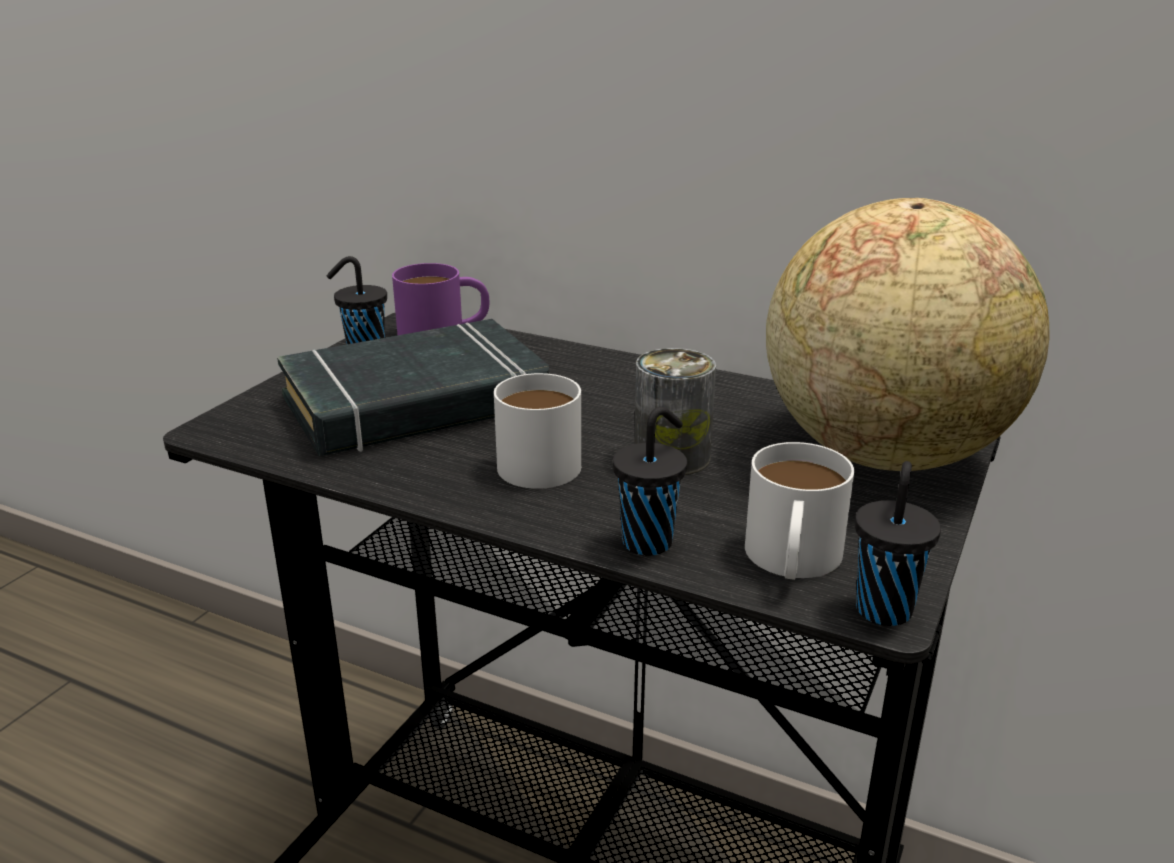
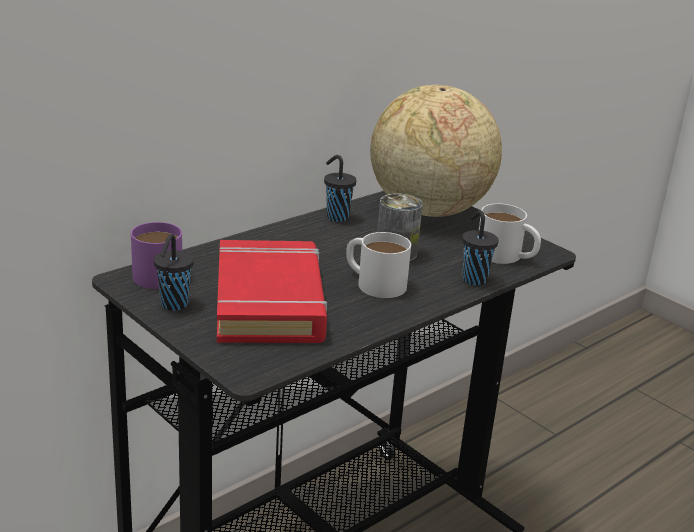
camera: 70 degrees left, 0 degrees up
(416, 403) = (270, 302): black book -> red book
(884, 608) = (547, 251): black cup -> black cup (336, 217)

